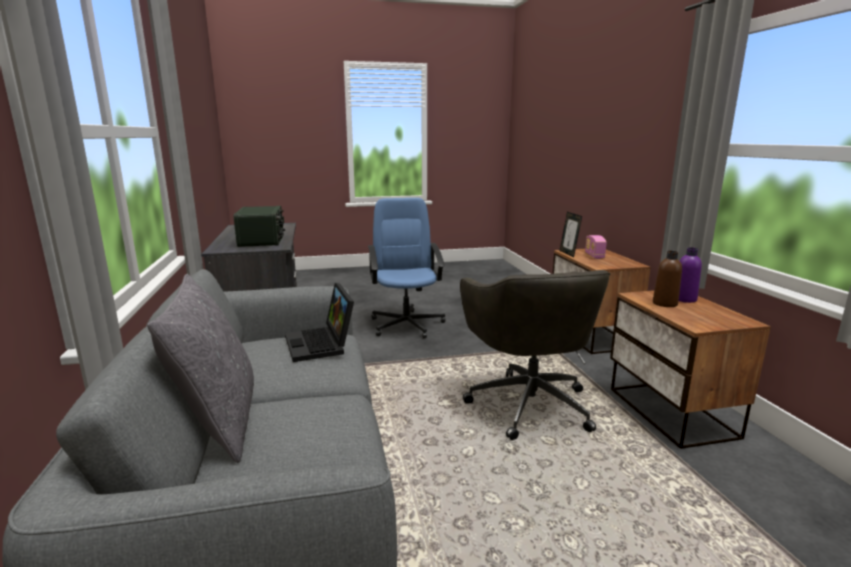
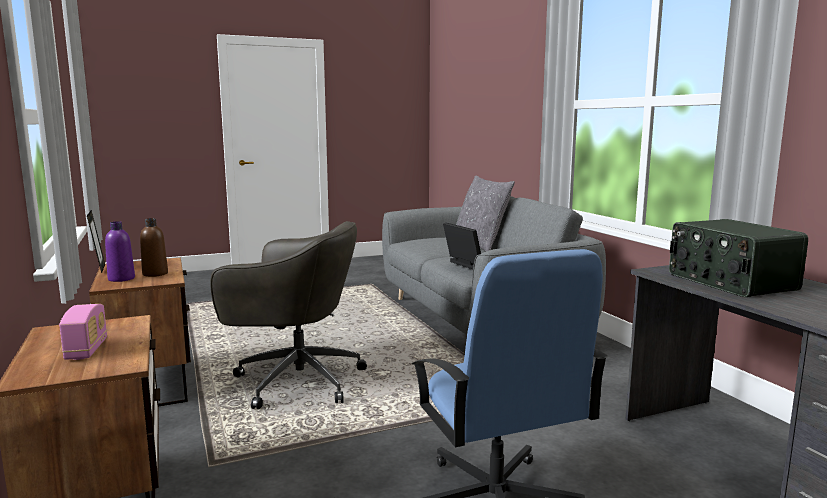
camera: 170 degrees right, 5 degrees down
(528, 403) = (295, 380): grey office chair -> grey office chair turned 120 degrees clockwise
(568, 253) = (134, 355): picture frame -> picture frame (99, 269)

